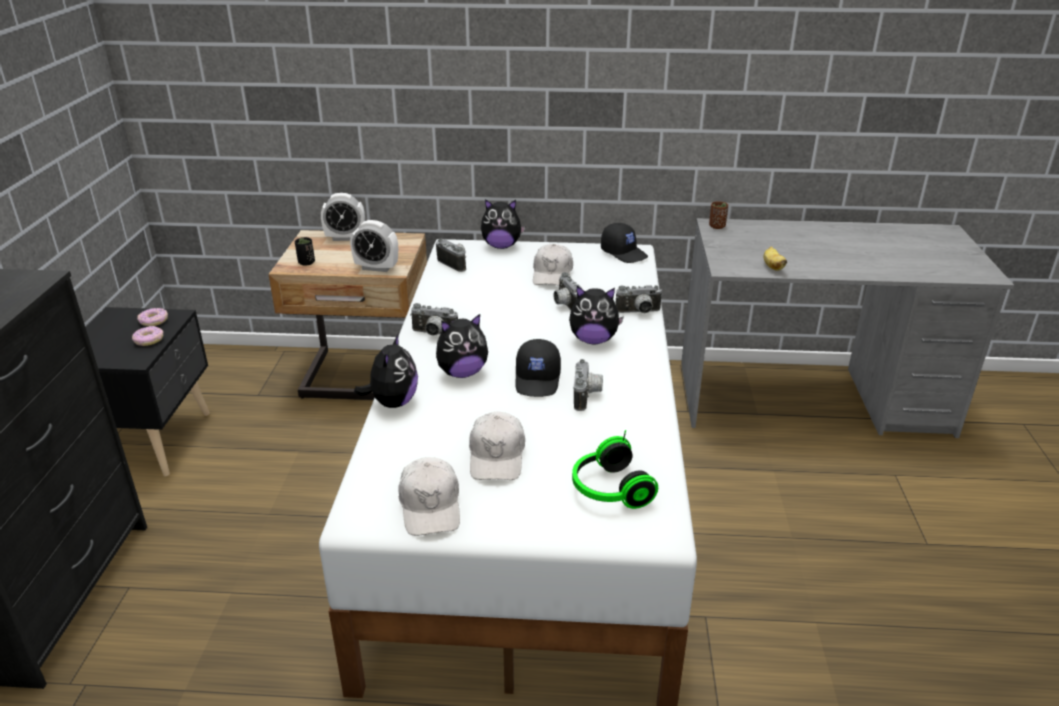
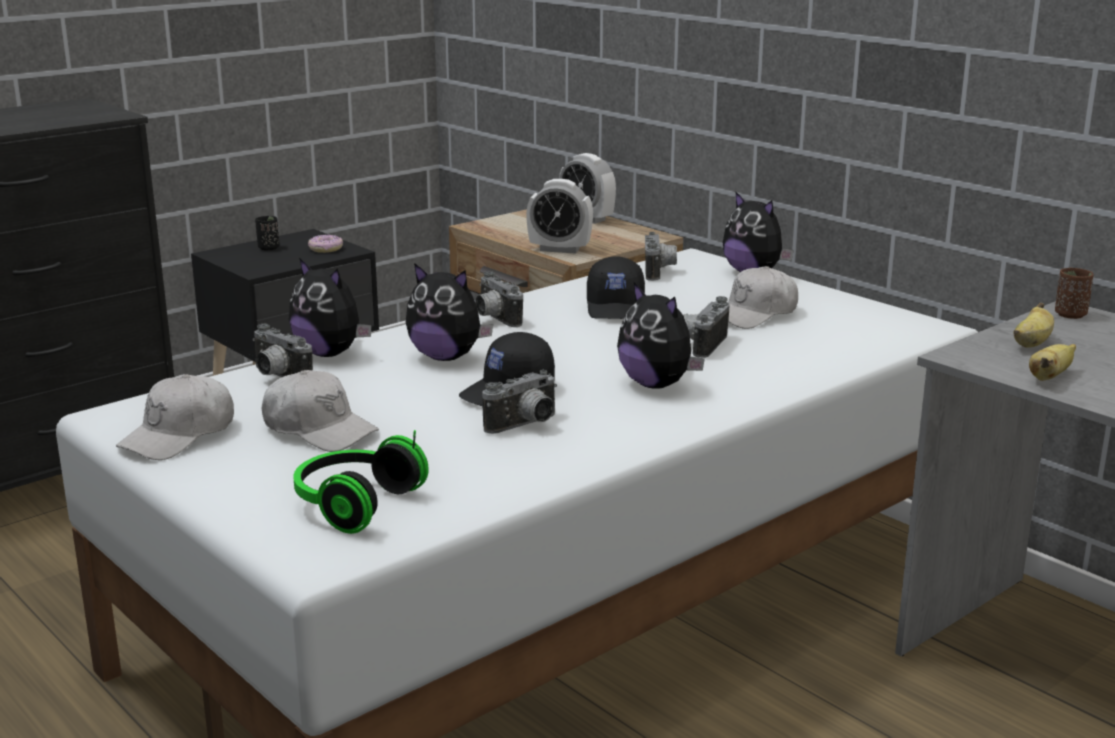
camera: 45 degrees right, 10 degrees down
(148, 340) = (293, 260): donut -> none
(306, 262) = (502, 227): black cup -> black cup (268, 248)
(376, 268) = (559, 249): alarm clock -> alarm clock turned 45 degrees counterclockwise
(392, 402) = (330, 353): plush toy -> plush toy turned 75 degrees clockwise
(497, 456) = (319, 430): white cap -> white cap turned 105 degrees counterclockwise
(624, 253) = (909, 324): black cap -> black cap (616, 308)
(638, 312) = (781, 382): camera -> camera (277, 377)
(734, 250) = (1031, 344): none -> banana

